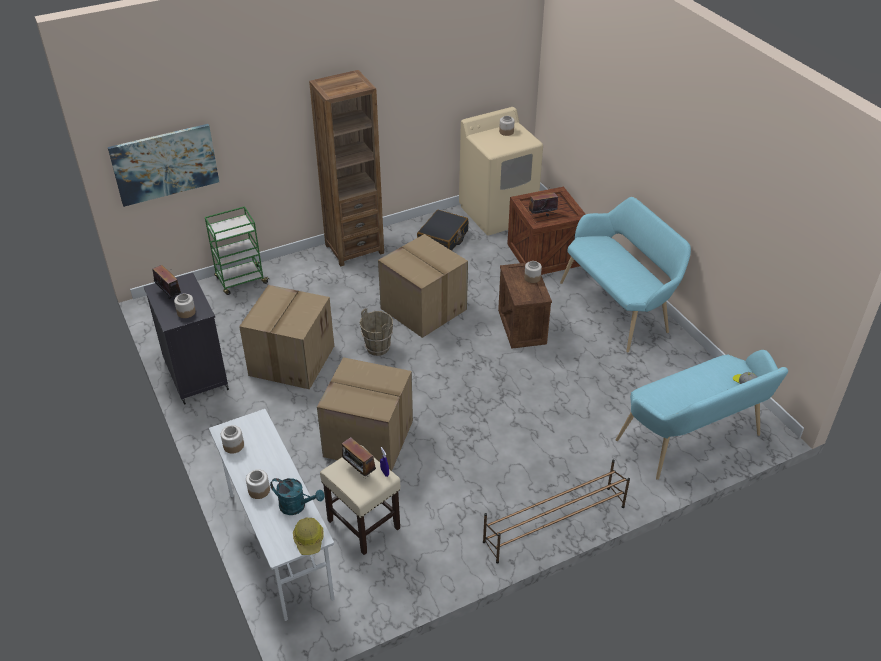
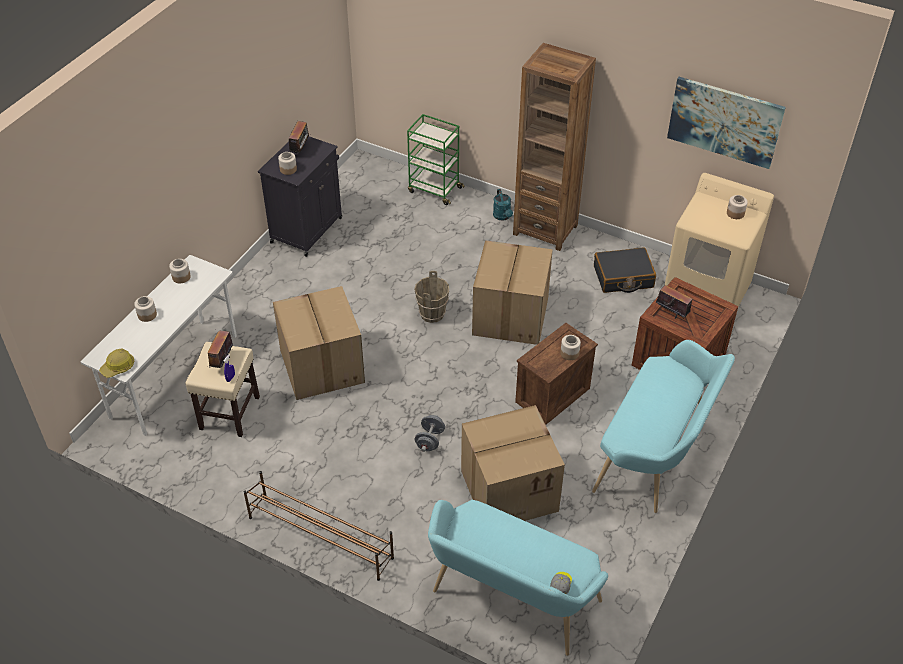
camera: 55 degrees right, 5 degrees up
(165, 164) = (401, 48): picture -> picture (724, 121)
(291, 359) = (370, 271): cardboard box -> cardboard box (510, 489)
(297, 506) = (146, 343): turquoise watering can -> turquoise watering can (503, 217)
(508, 412) = (430, 440): none -> grey dumbbell

